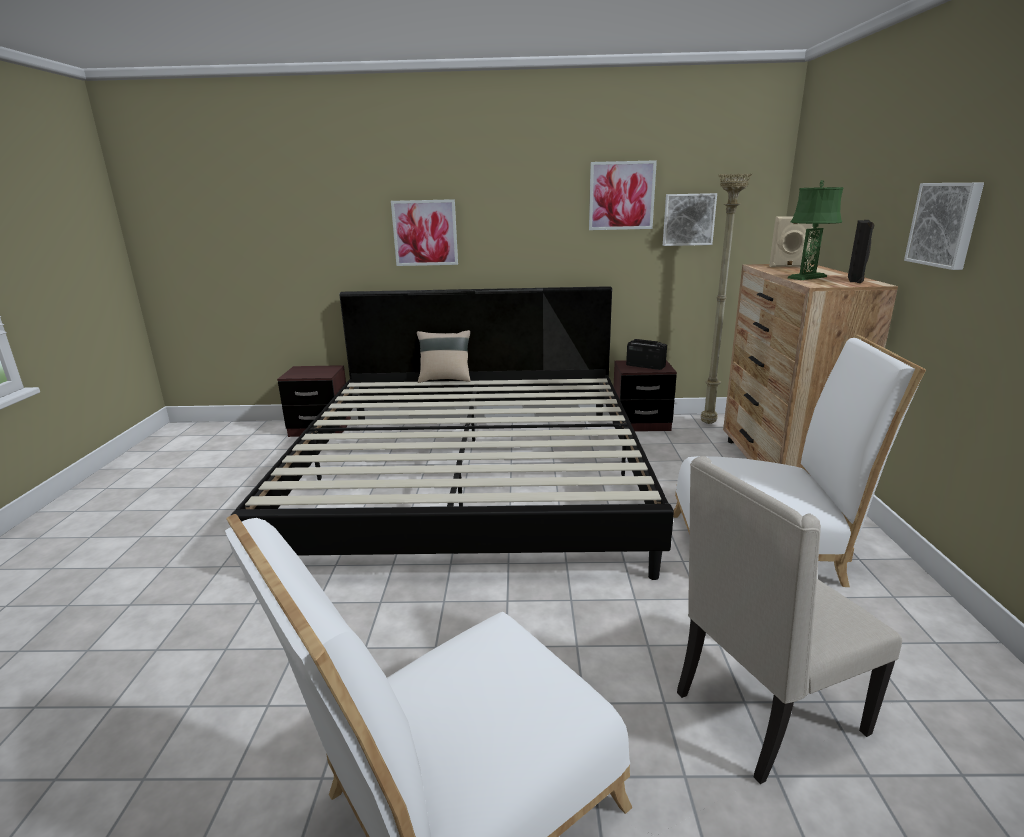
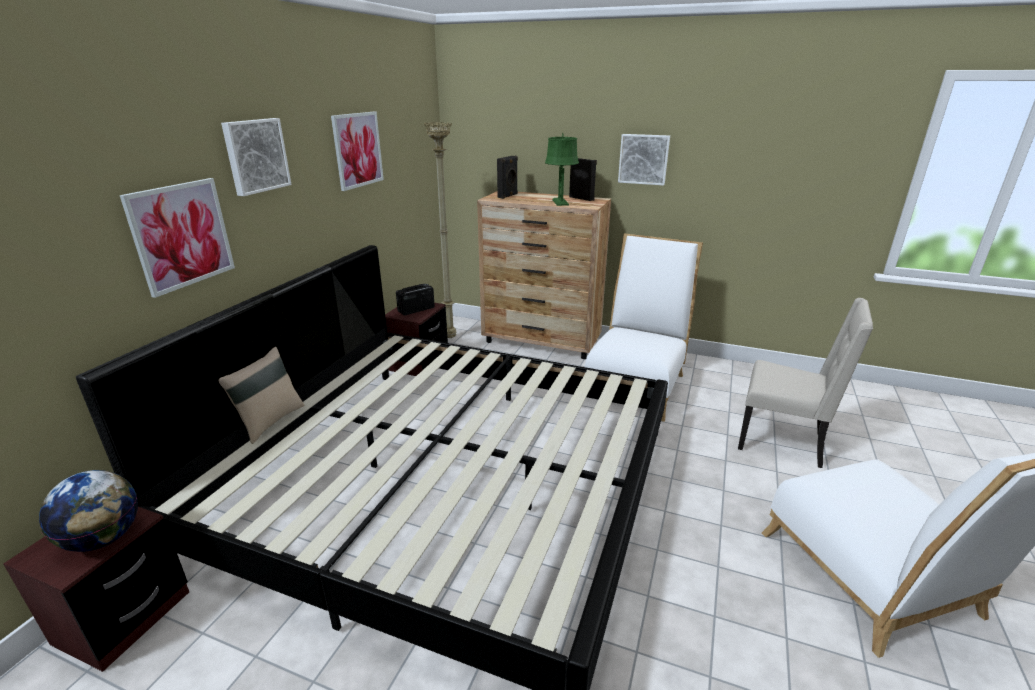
camera: 70 degrees left, 5 degrees up
(311, 374) = (103, 539): none -> globe
(688, 219) = (399, 166): picture -> picture (255, 156)
(764, 713) = (783, 441): beige chair -> beige chair turned 60 degrees counterclockwise
(788, 266) = (508, 196): beige speaker -> black speaker

